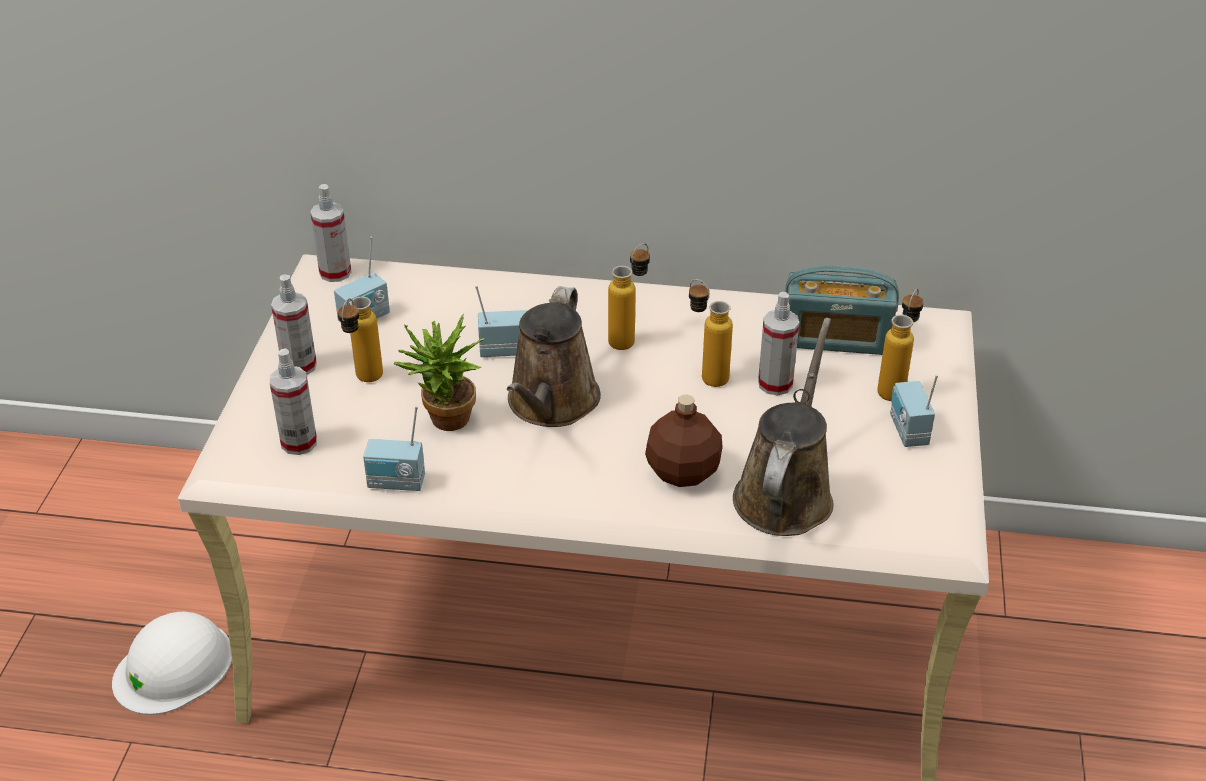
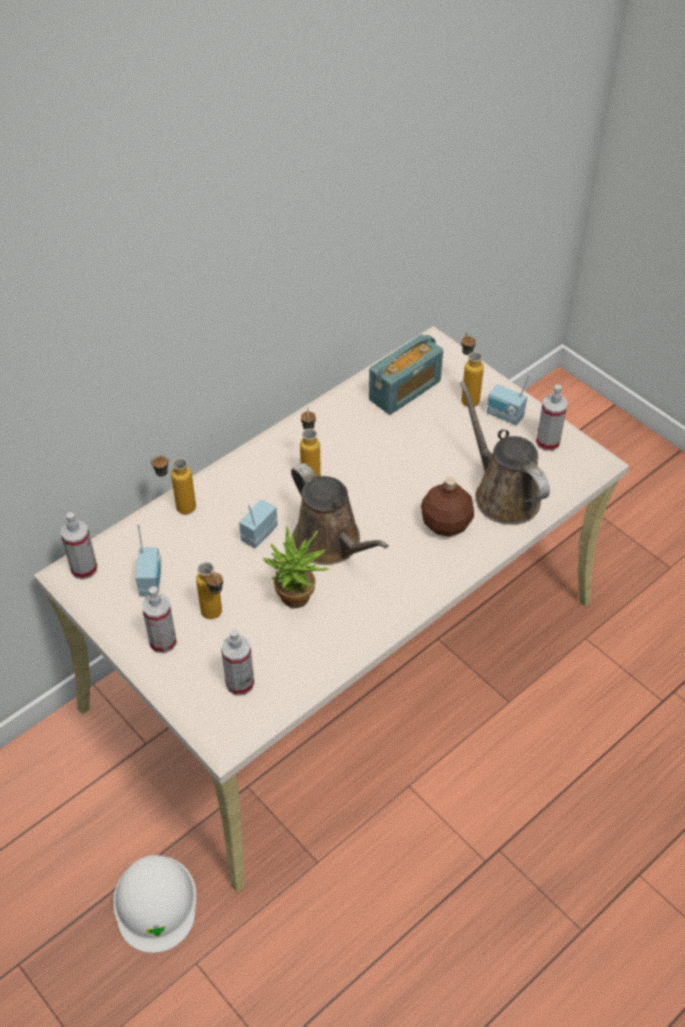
camera: 50 degrees left, 10 degrees up
(396, 484) = (328, 657): radio -> none
(706, 374) = (377, 461): bottle -> bottle (177, 509)
(775, 384) = (415, 439): spray bottle -> spray bottle (547, 442)

